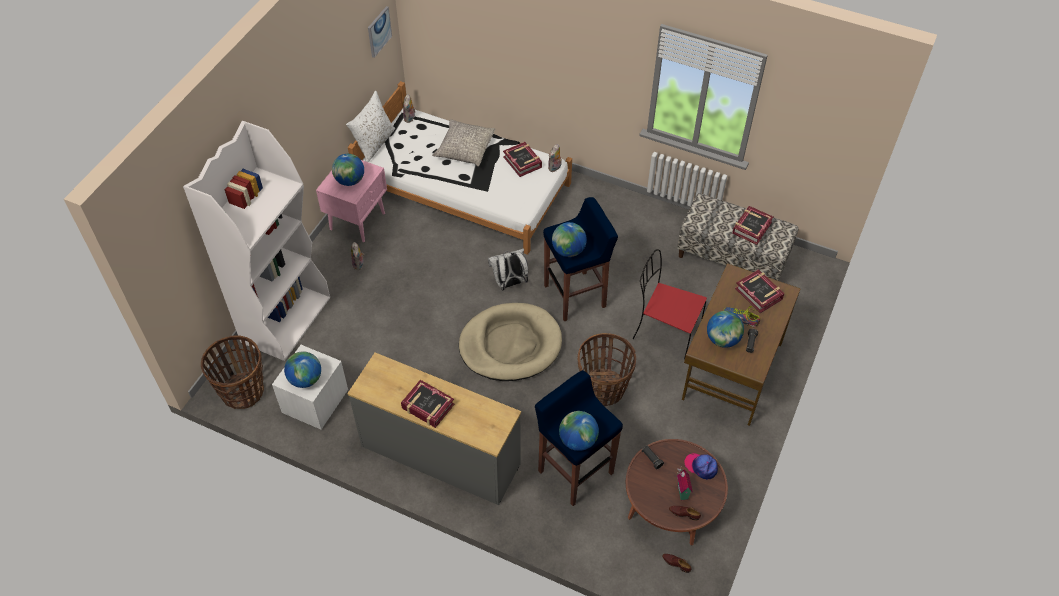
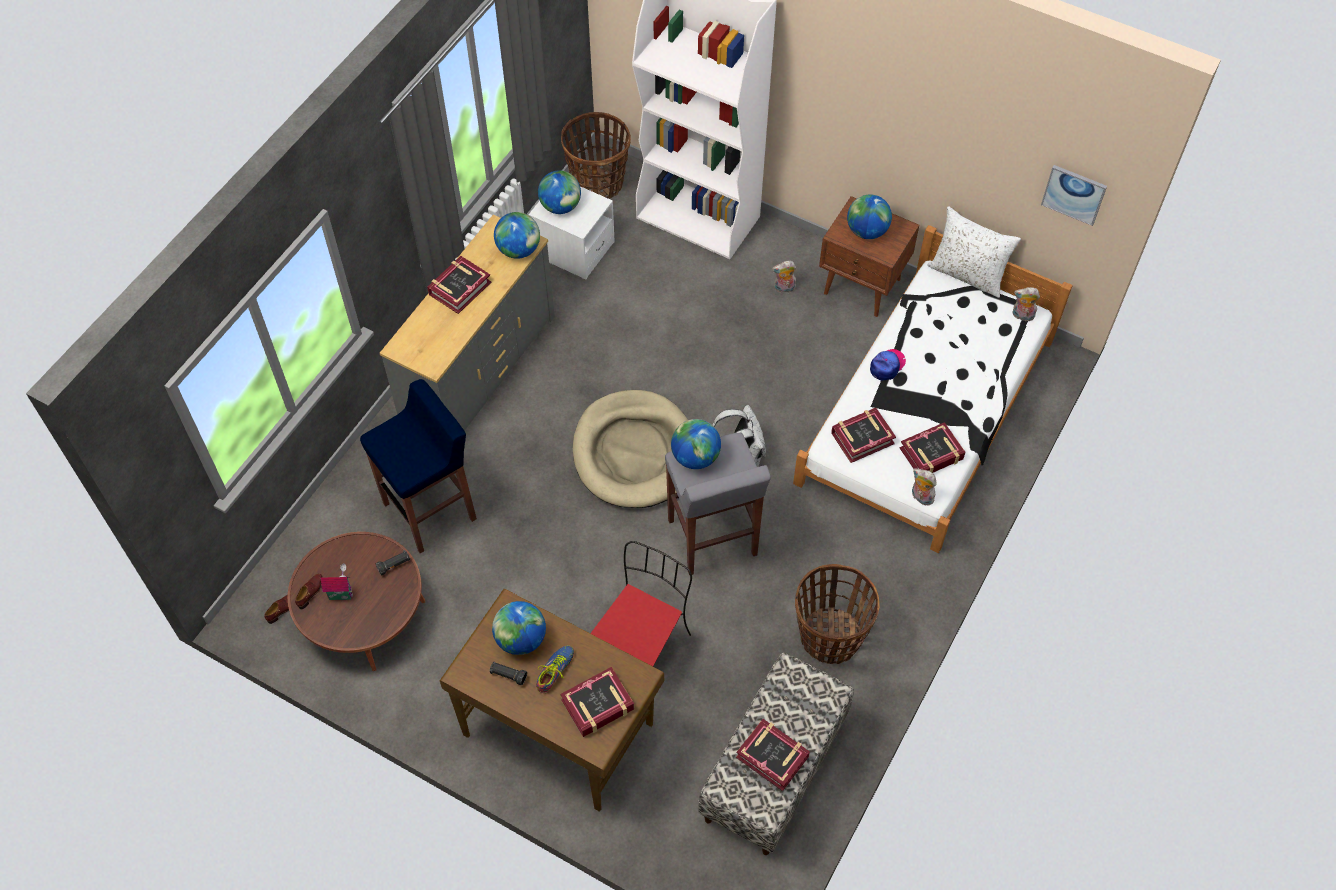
camera: 95 degrees right, 5 degrees up
(358, 220) = (863, 287): pink nightstand -> brown nightstand
(464, 148) = (959, 381): grey pillow -> none
(513, 195) = (862, 438): none -> book
(576, 296) = (712, 539): blue stool -> grey stool
(577, 440) = (386, 439): globe -> globe (518, 250)
(603, 388) = (550, 557): basket -> basket (829, 637)
(701, 466) = (371, 622): cap -> cap (887, 366)

